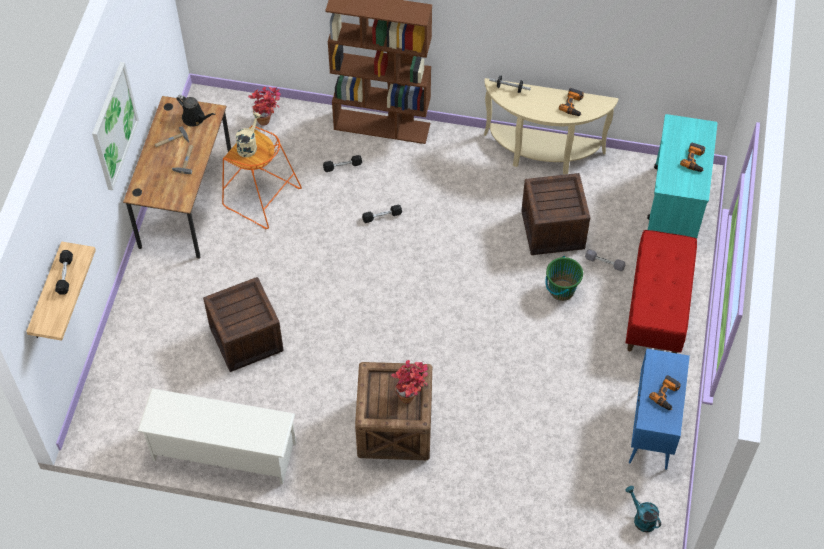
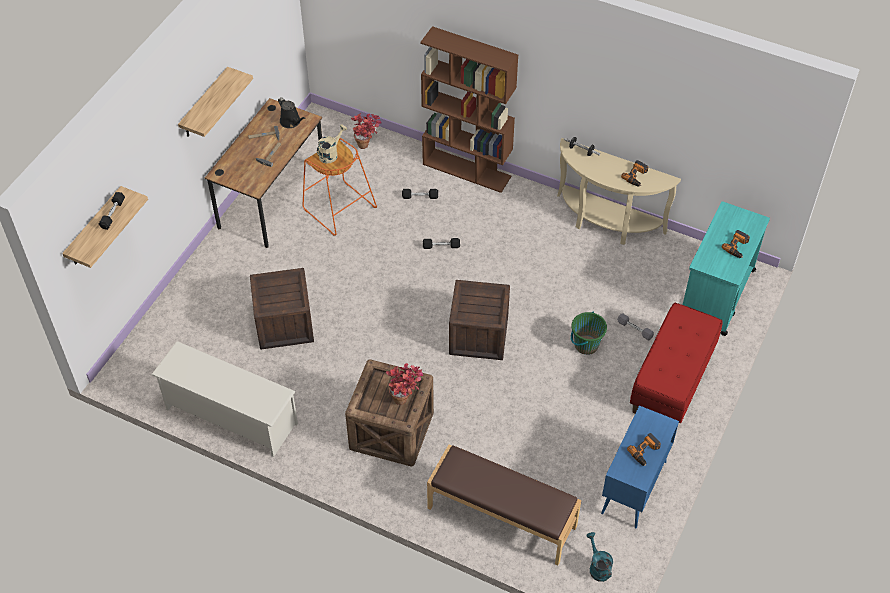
camera: 15 degrees right, 5 degrees down
(114, 126) = (204, 104): picture -> shelf
(533, 491) = (501, 518): none -> brown bench
(552, 230) = (595, 290): crate -> crate (478, 336)

